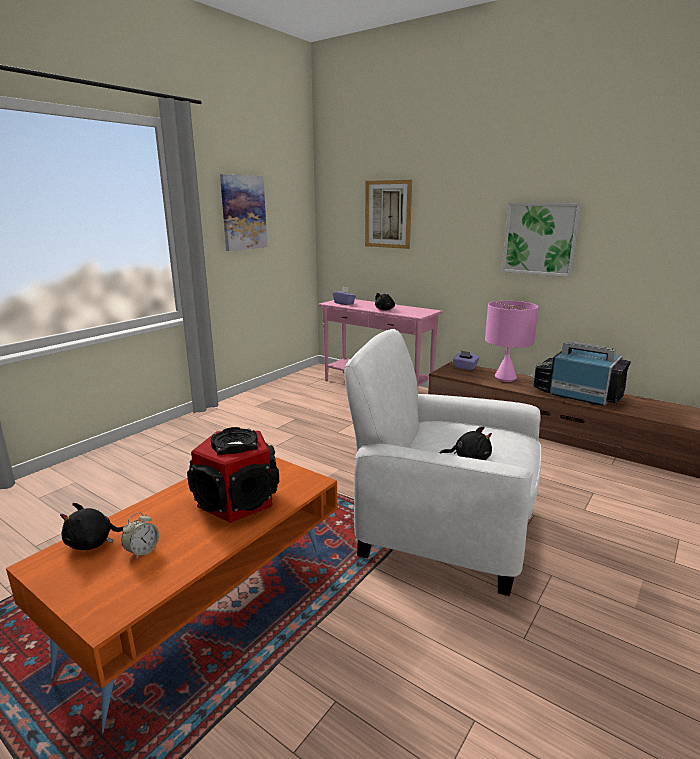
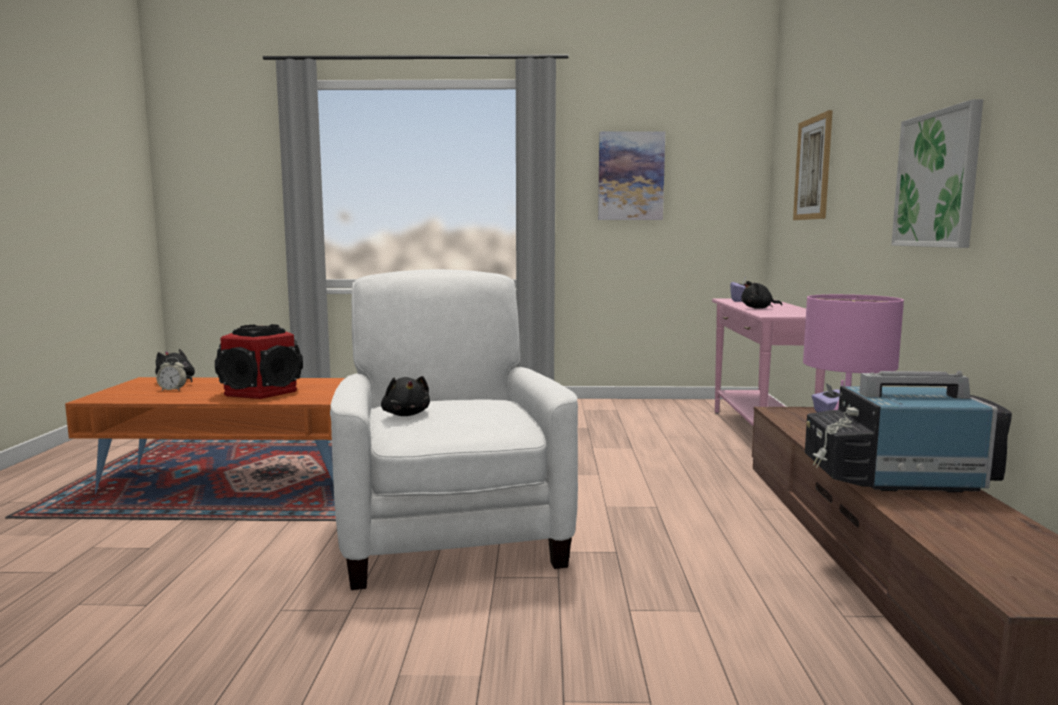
camera: 55 degrees right, 10 degrees down
(576, 395) = (895, 480): television -> television turned 90 degrees counterclockwise

